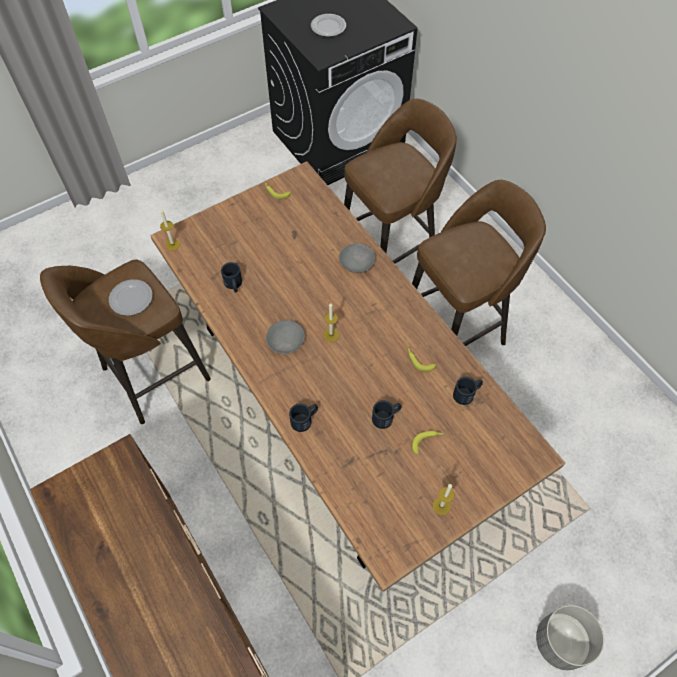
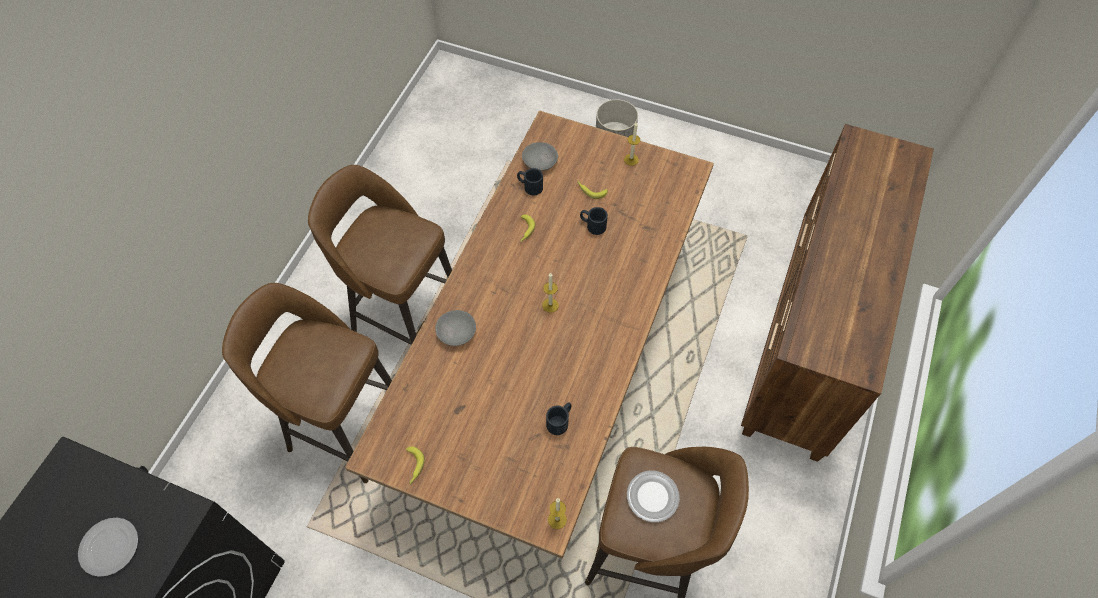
camera: 125 degrees left, 0 degrees up
(285, 342) = (585, 335): grey bowl -> grey bowl (540, 161)
(305, 419) = (641, 276): black mug -> none

